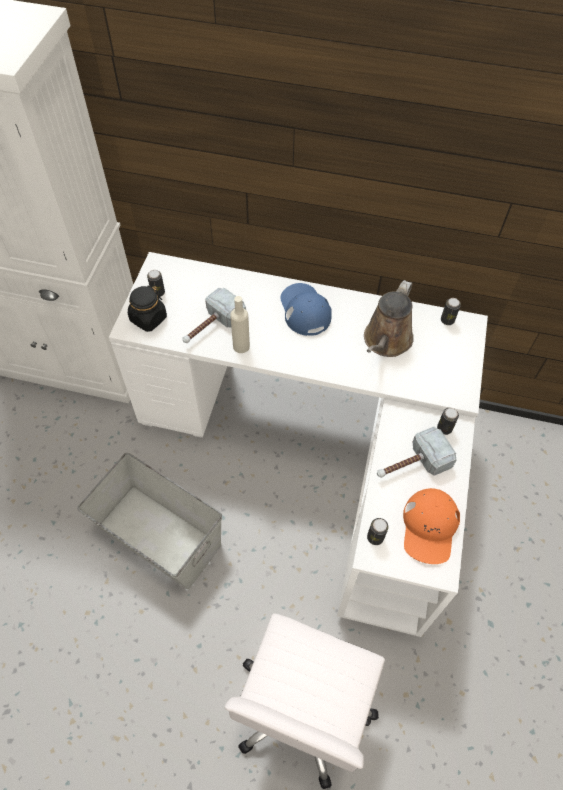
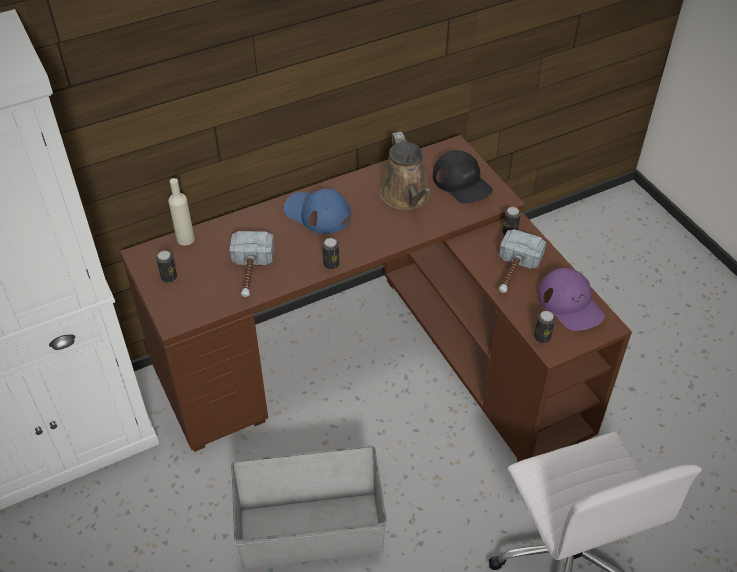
camera: 40 degrees left, 10 degrees down
(148, 319) = (185, 303): black jar -> none
(241, 346) = (294, 272): beige bottle -> beige bottle (185, 239)
(319, 450) = (380, 359): white desk -> brown desk
(429, 527) = (570, 304): orange cap -> purple cap
(444, 359) = (462, 182): none -> black cap
(447, 320) = (435, 154): can -> can (331, 264)

